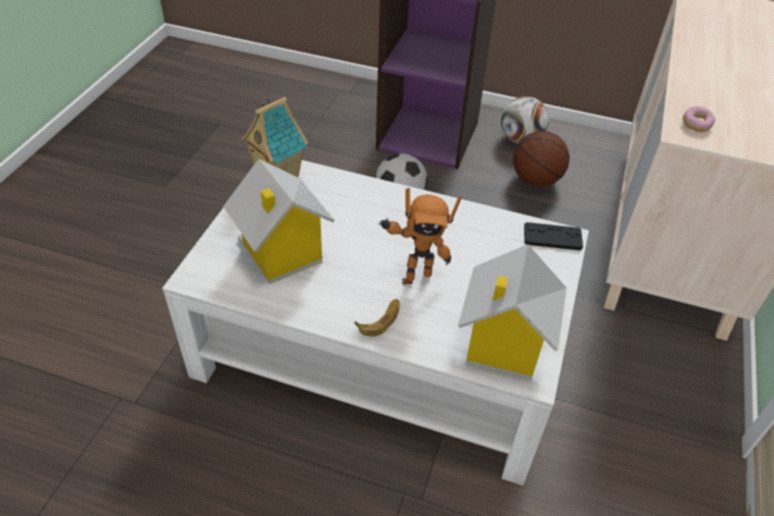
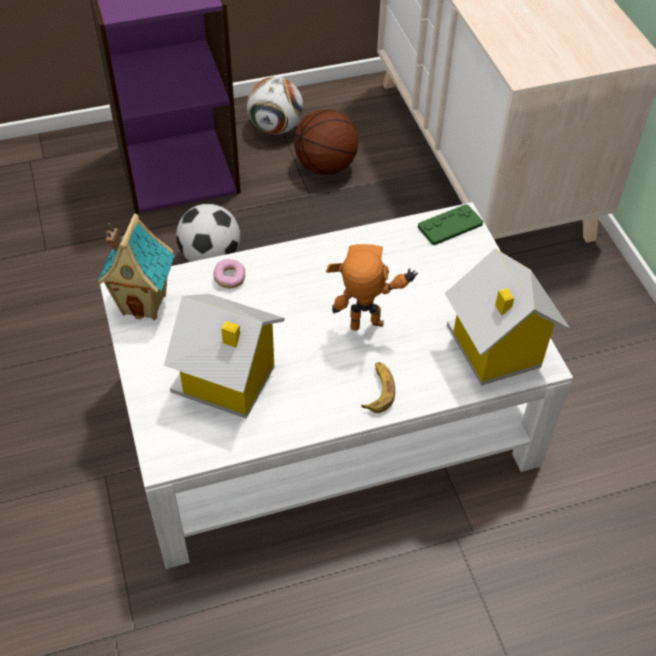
camera: 35 degrees left, 5 degrees up
(414, 275) = (368, 330): toy robot -> toy robot turned 135 degrees counterclockwise
(552, 237) = (450, 225): black game controller -> green game controller
(696, 125) = (526, 60): donut -> donut (229, 279)

